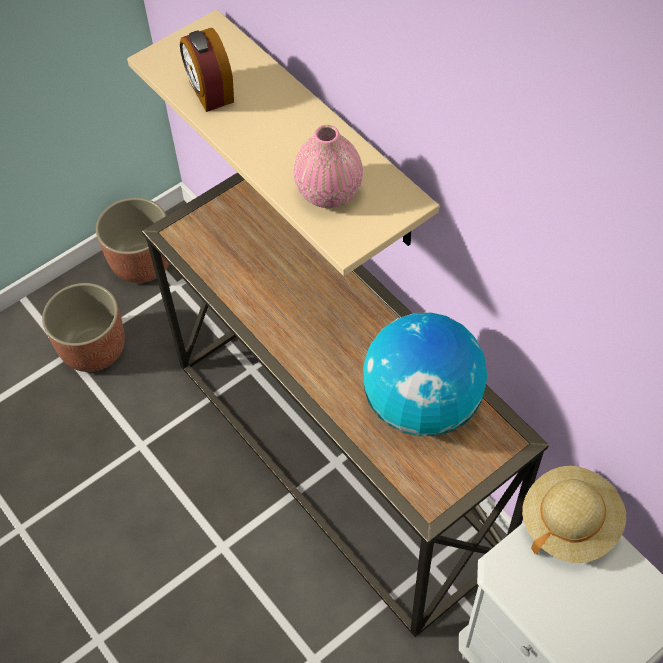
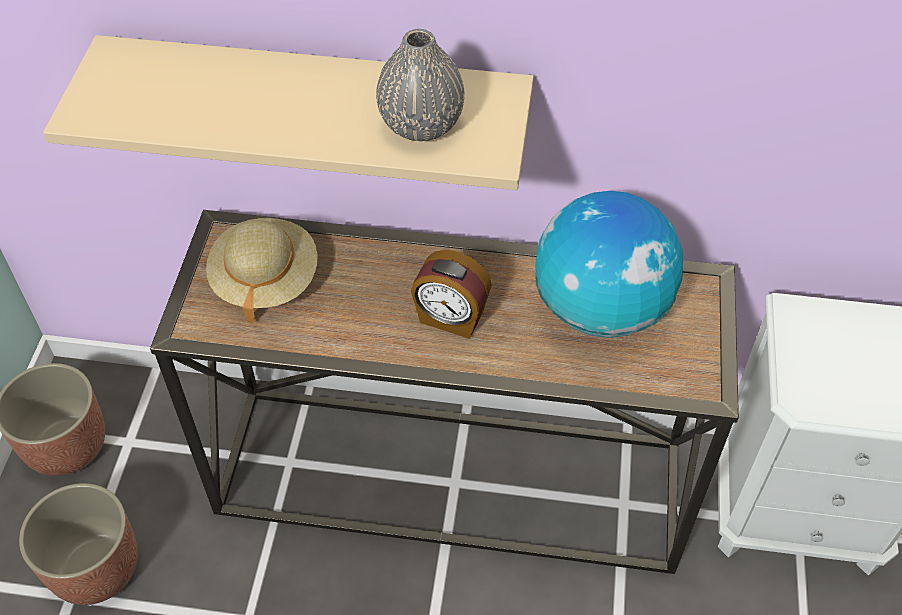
camera: 45 degrees left, 5 degrees down
(210, 92) = (185, 110): alarm clock -> alarm clock (450, 319)
(329, 192) = (421, 125): pink vase -> grey vase
(569, 523) = (804, 321): beige hat -> beige hat (265, 280)

